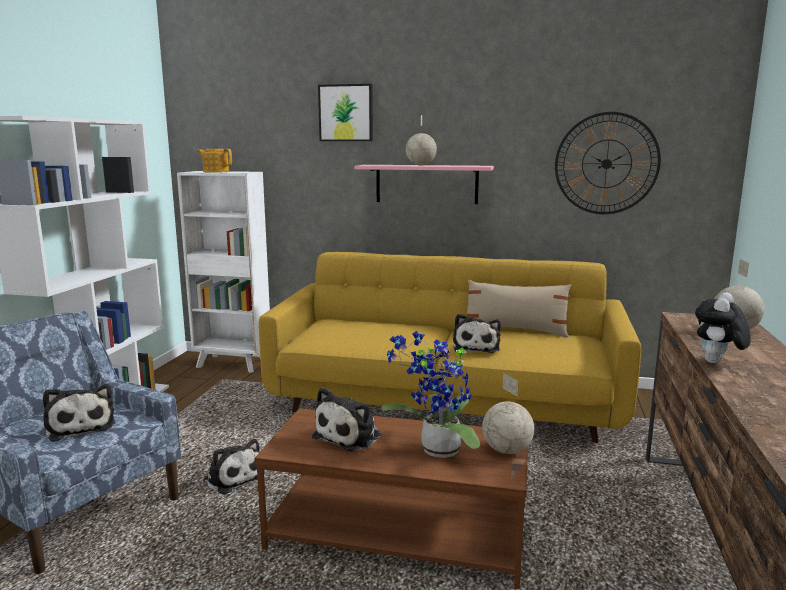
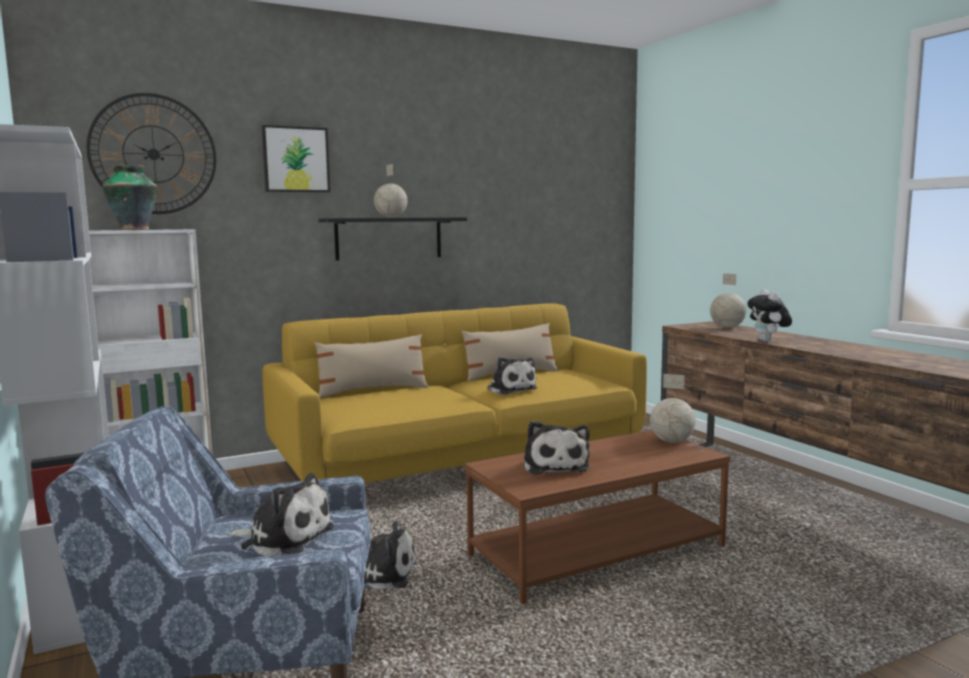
camera: 40 degrees left, 5 degrees down
(215, 172) = (134, 229): teapot -> vase
(373, 321) = (372, 390): none -> beige pillow
(426, 184) = (389, 238): pink shelf -> black shelf
(436, 451) = (634, 455): potted plant -> none
(606, 164) = (544, 214): wall clock -> wall clock (153, 154)

